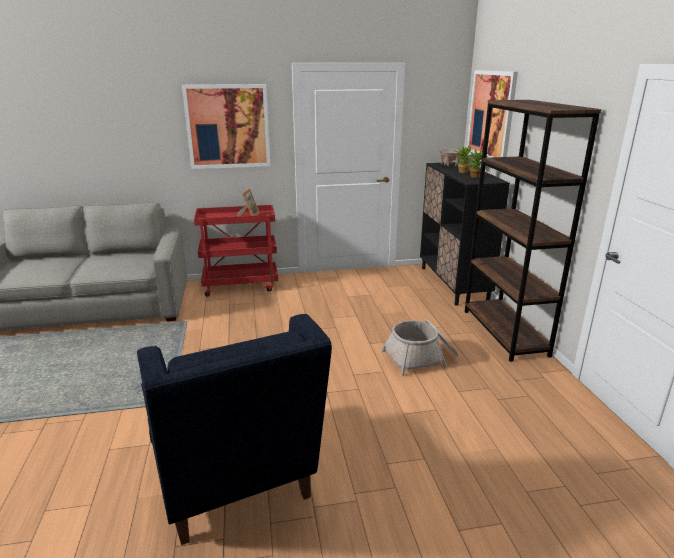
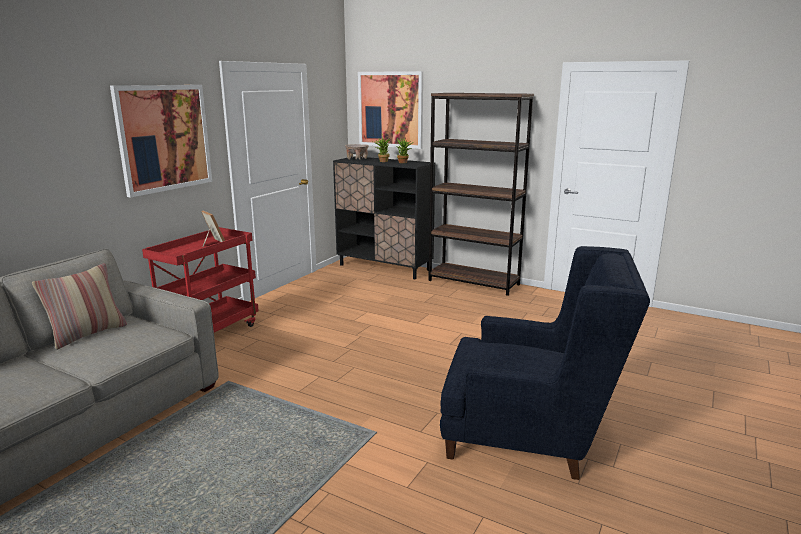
camera: 50 degrees left, 5 degrees down
(118, 255) = (88, 334): none -> pillow
(421, 357) = (463, 315): basket -> none

